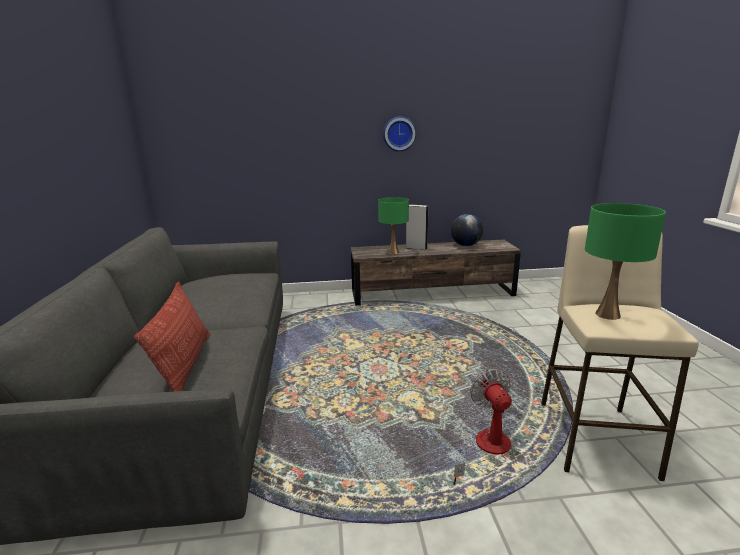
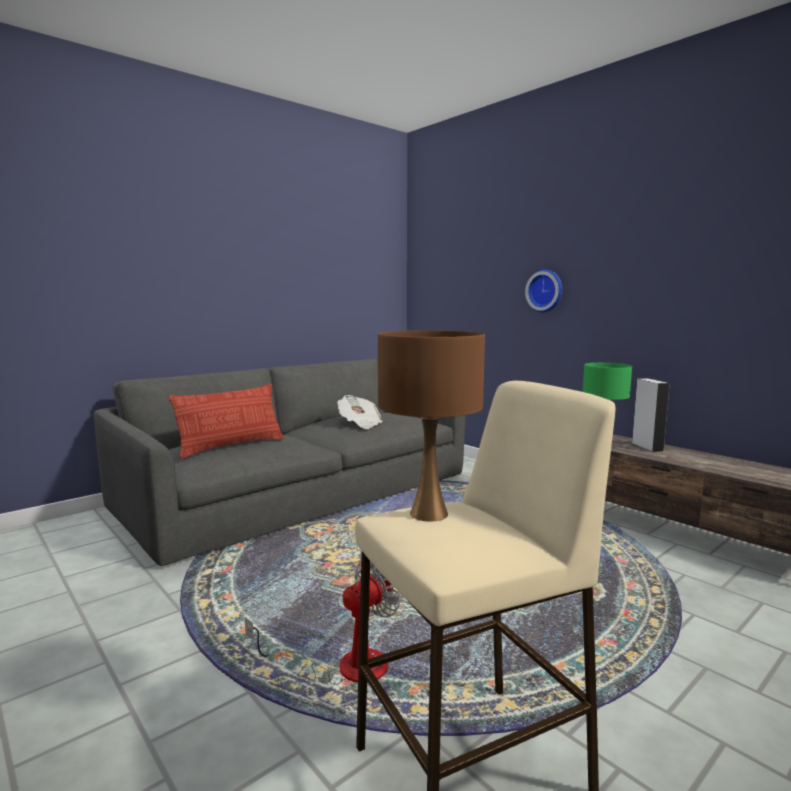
camera: 55 degrees right, 10 degrees down
(226, 295) = (360, 424): none -> newspaper
(399, 134) = (654, 274): wall clock -> wall clock (545, 291)
(465, 245) = (737, 465): globe -> none
(607, 314) = (428, 513): green table lamp -> brown table lamp

